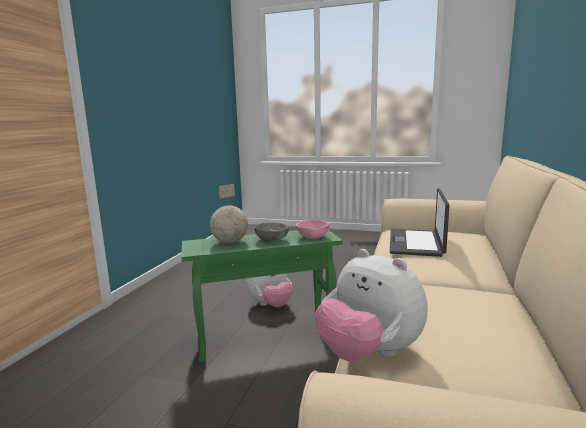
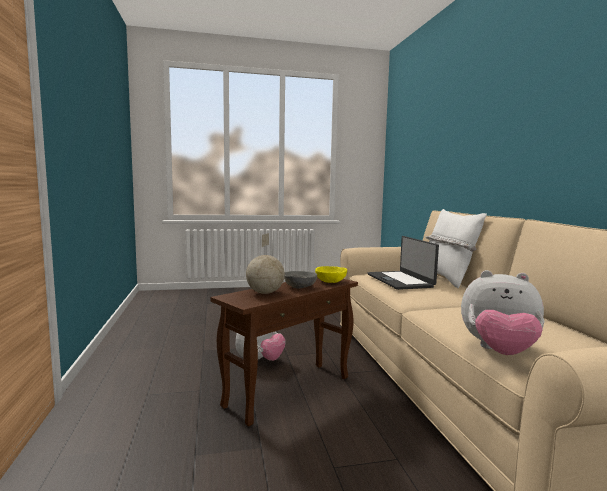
camera: 30 degrees left, 5 degrees down
(265, 340) = (288, 391): green side table -> brown side table
(313, 237) = (330, 282): pink bowl -> yellow bowl
(485, 247) = (446, 279): none -> white pillow

